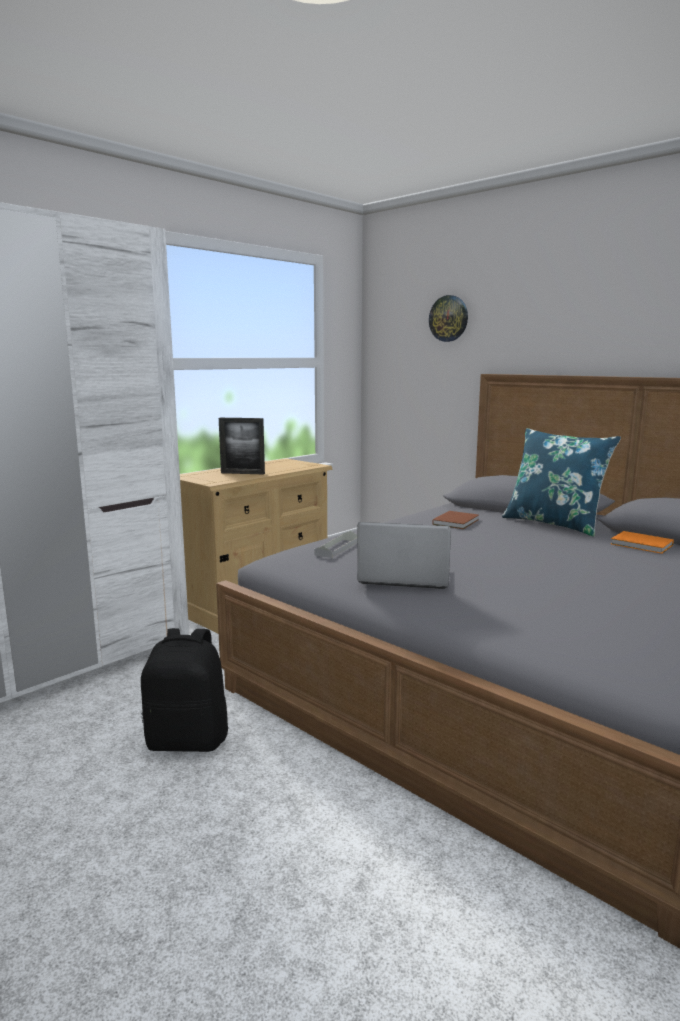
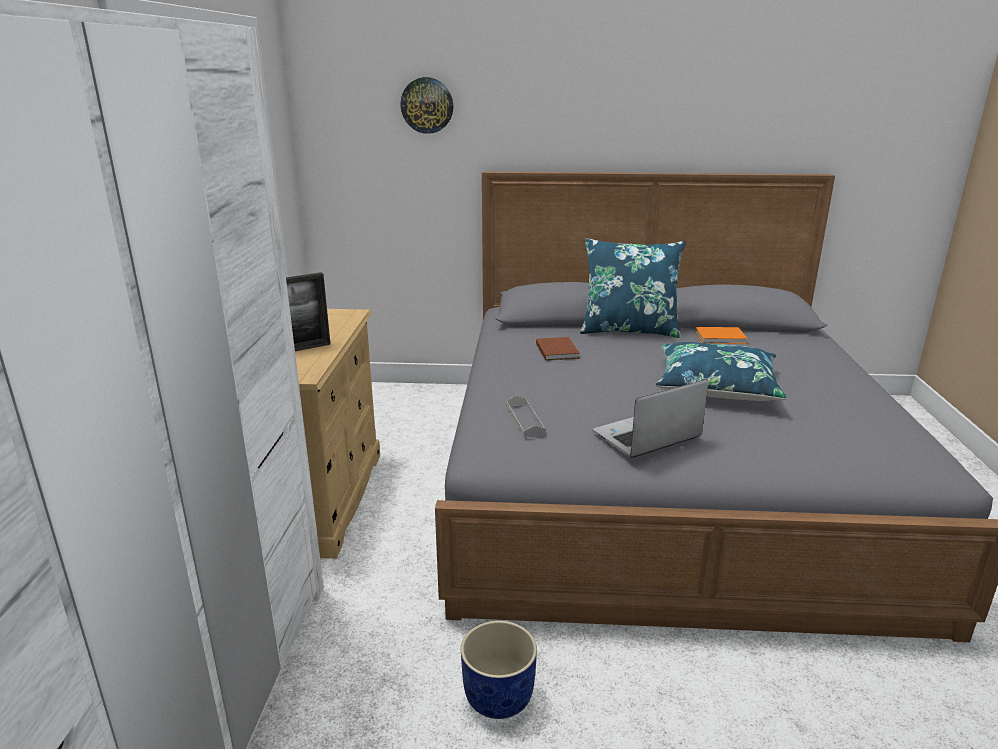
camera: 40 degrees left, 10 degrees up
(188, 740) = (499, 696): black backpack -> blue planter
(548, 569) = (716, 386): none -> blue pillow

